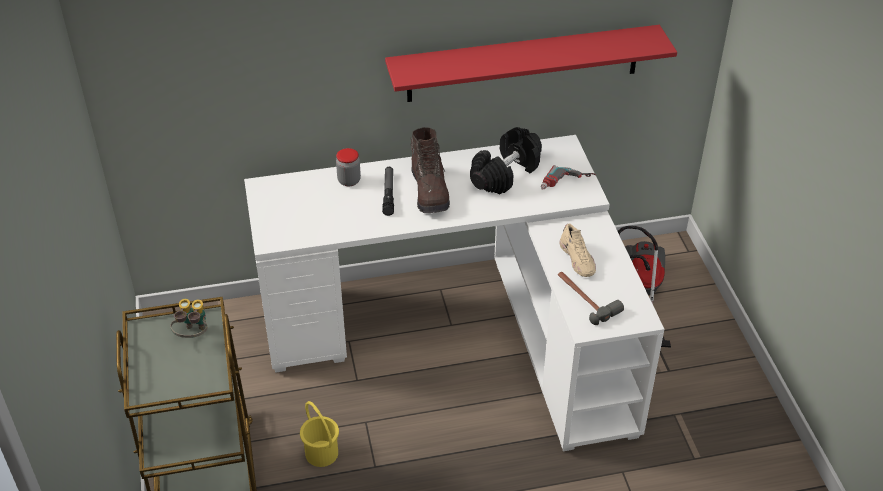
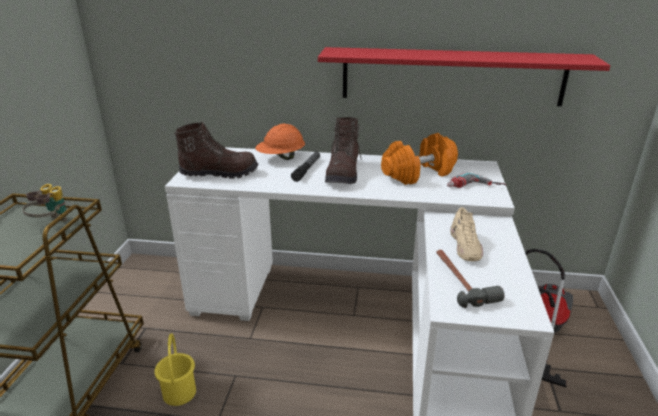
camera: 20 degrees right, 15 degrees down
(299, 221) = (219, 173): none -> brown boot
(349, 181) = (281, 158): jar -> orange hard hat
(505, 174) = (418, 174): black dumbbell -> orange dumbbell

